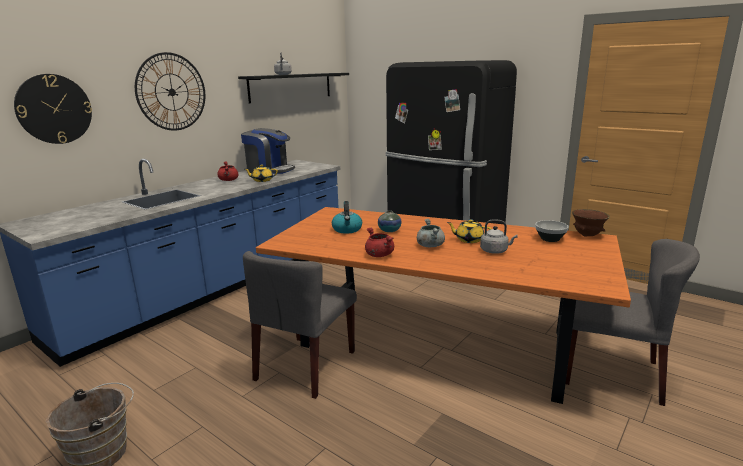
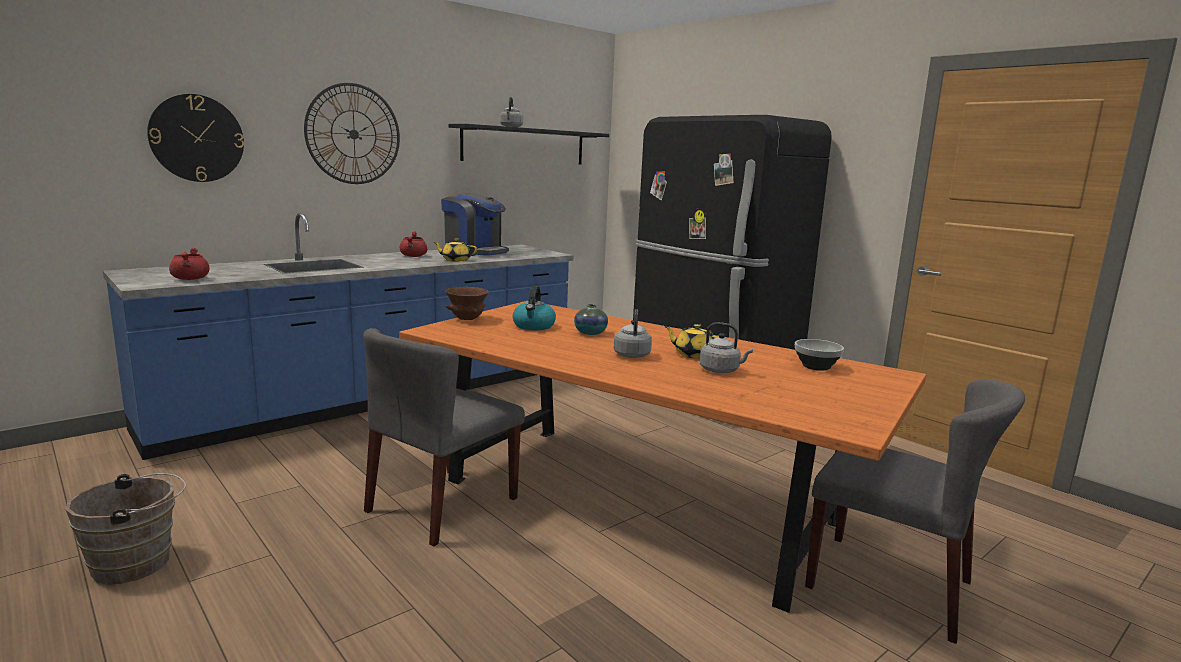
camera: 10 degrees right, 5 degrees down
(379, 255) = (552, 357): red cooking pot -> red cooking pot (190, 279)
(430, 245) = (632, 354): grey cooking pot -> grey kettle
(587, 236) = (878, 369): brown bowl -> brown bowl (467, 320)

